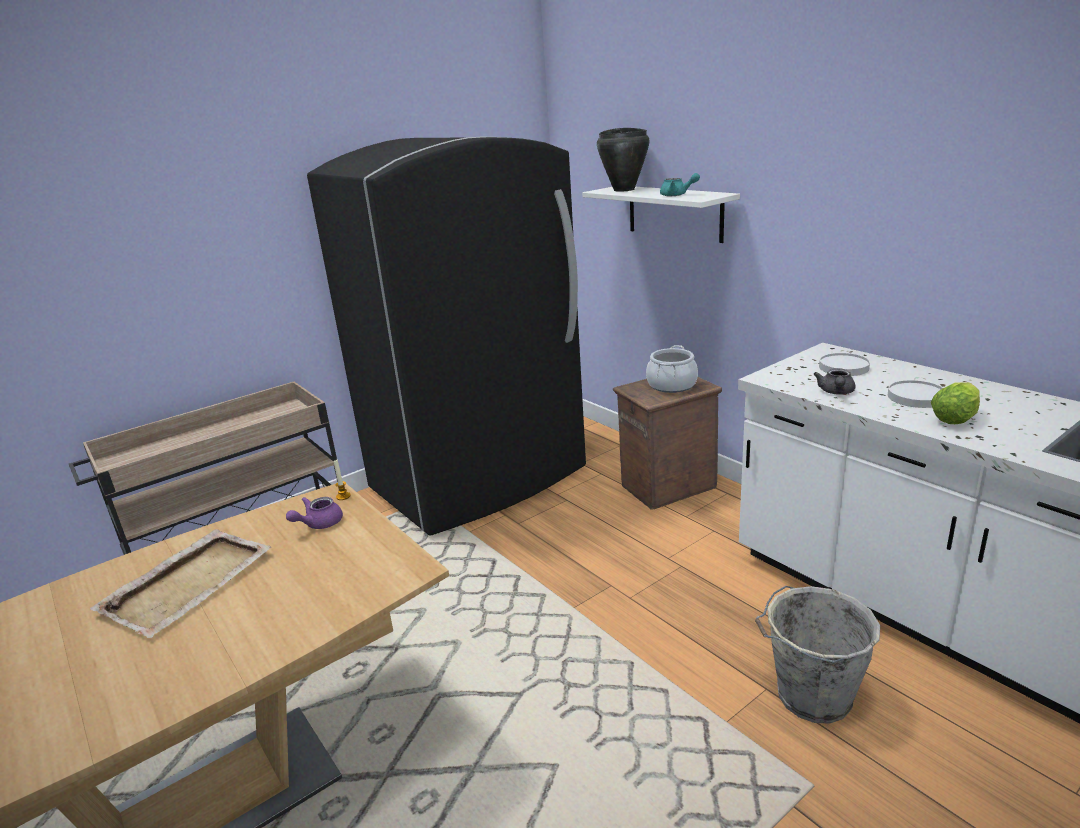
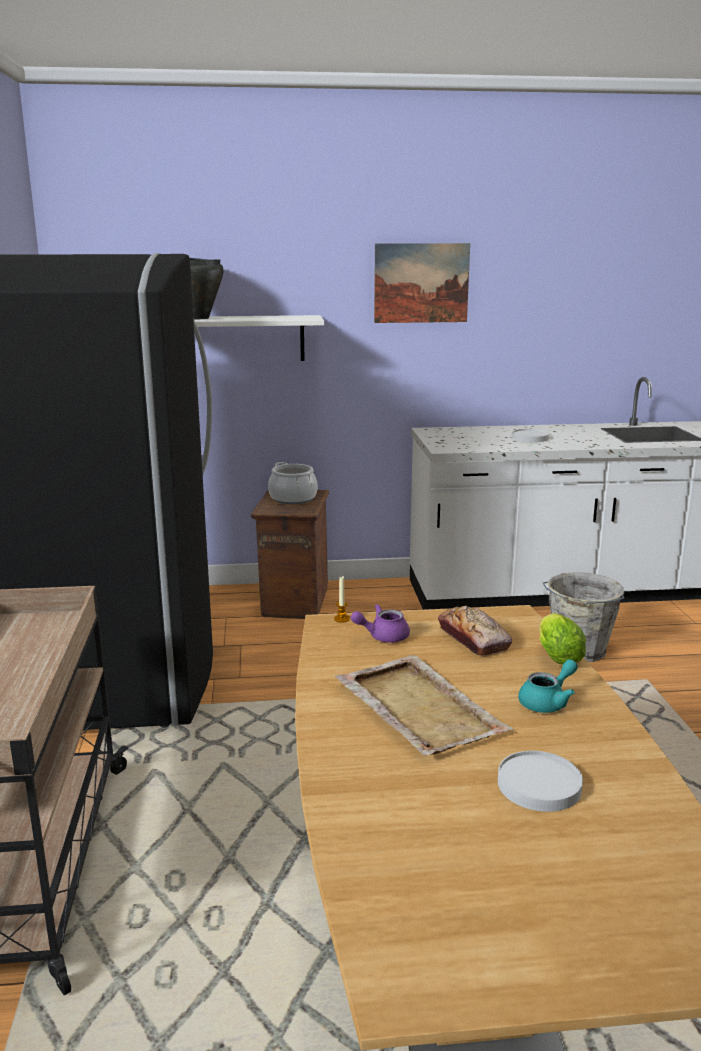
camera: 60 degrees left, 5 degrees down
(318, 524) = (382, 636): purple teapot -> purple teapot turned 90 degrees clockwise
(339, 565) = (473, 639): none -> bread
(677, 195) = (276, 318): turquoise teapot -> turquoise teapot (548, 702)
(836, 392) = (495, 445): grey teapot -> none
(843, 367) = (461, 435): white plate -> white plate (538, 785)
(851, 159) = (421, 283): none -> picture
(956, 418) = (568, 440): lettuce -> lettuce (556, 655)

